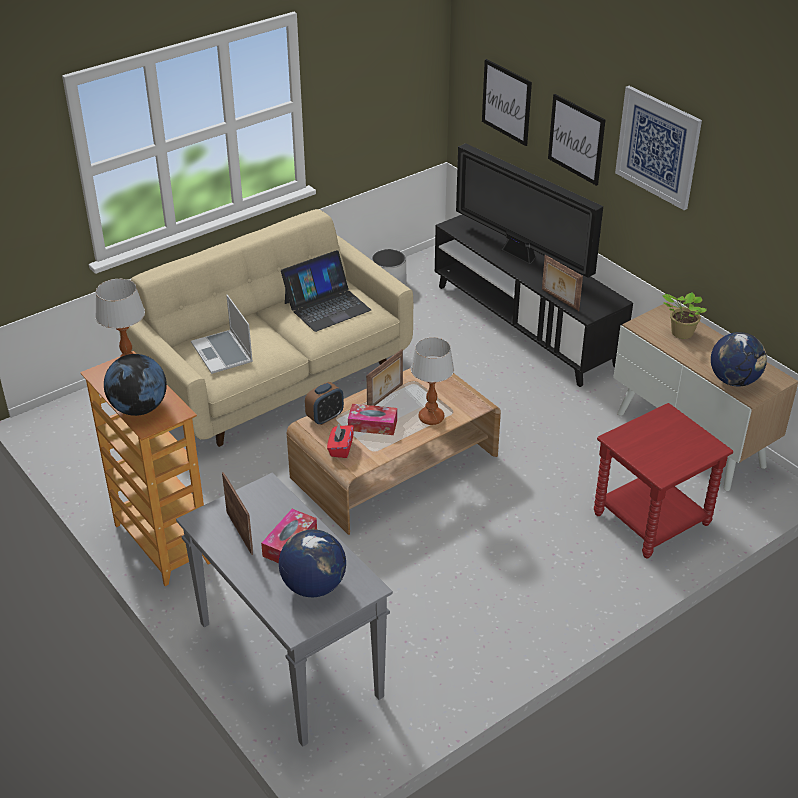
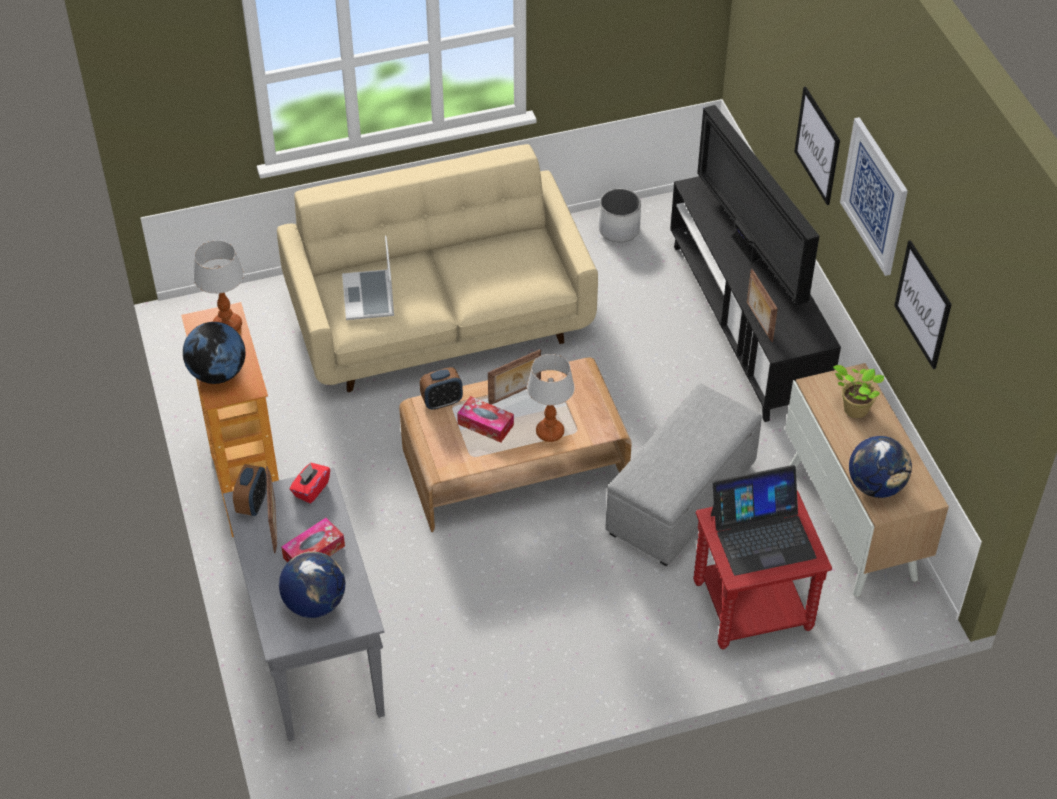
camera: 20 degrees right, 10 degrees up
(210, 519) = (252, 503): none -> alarm clock
(327, 306) = (503, 263): laptop -> laptop (762, 535)
(340, 448) = (440, 444): red tissue box -> red tissue box (311, 489)
(506, 102) = (770, 69): picture -> picture (923, 304)
(546, 457) = (680, 499): none -> grey ottoman

